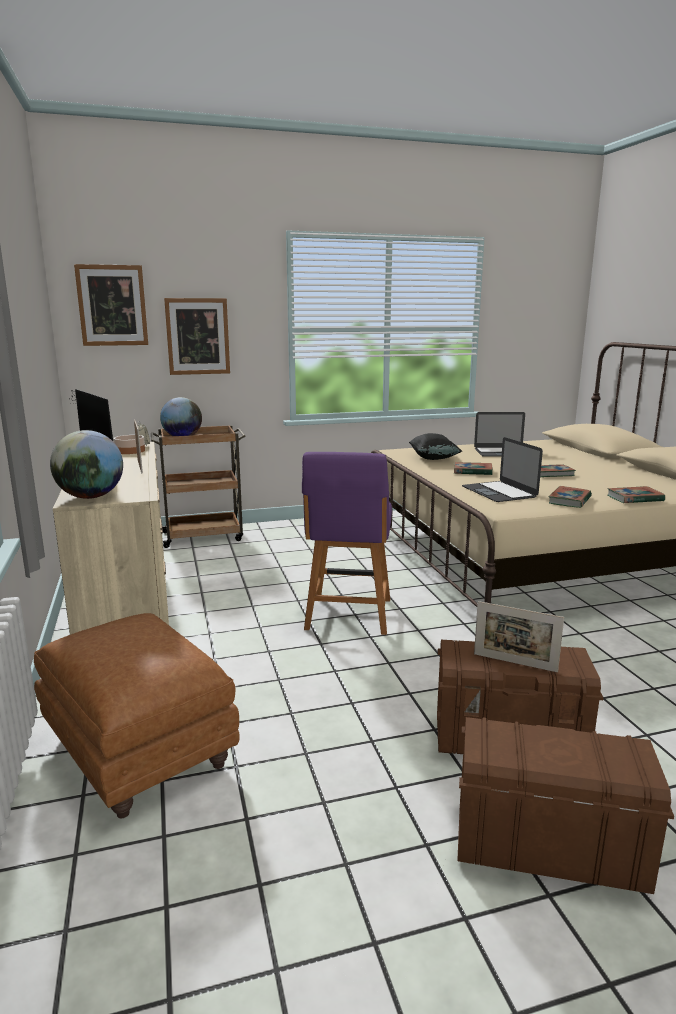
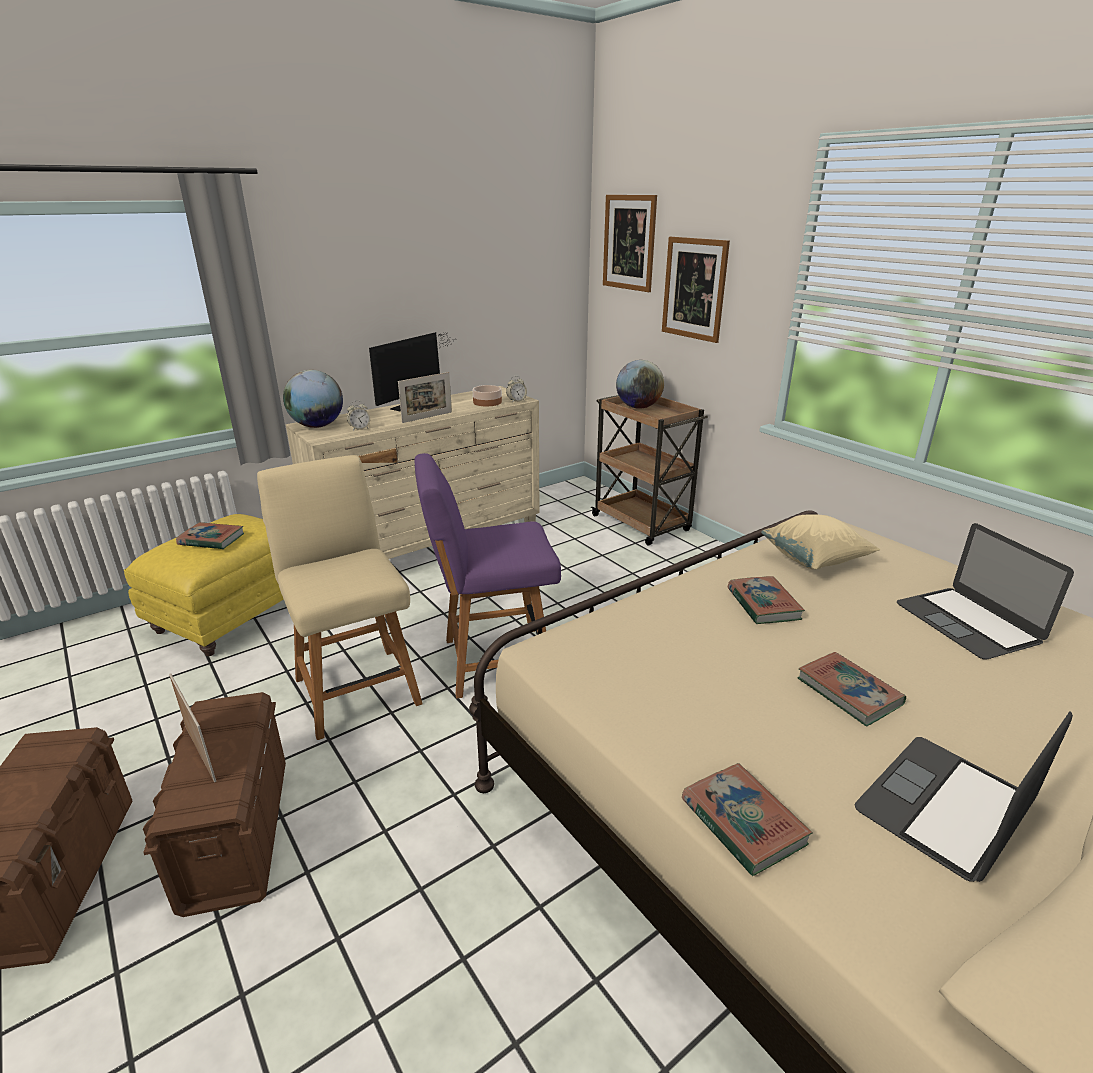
camera: 70 degrees right, 10 degrees up
(133, 485) = (359, 428): none -> alarm clock
(137, 751) = (234, 614): brown ottoman -> yellow ottoman
(345, 676) = (356, 688): none -> beige chair
(433, 458) = (814, 561): black pillow -> beige pillow
(499, 492) = (650, 640): laptop -> laptop (945, 805)
(514, 662) = (200, 753): picture frame -> picture frame turned 135 degrees clockwise
(569, 500) = (652, 721): book -> book (211, 539)

